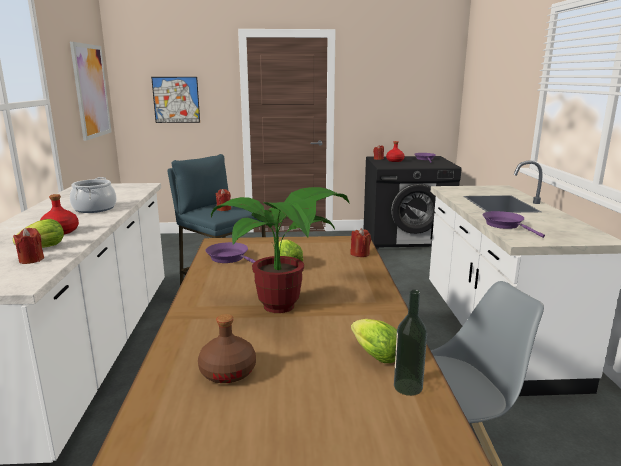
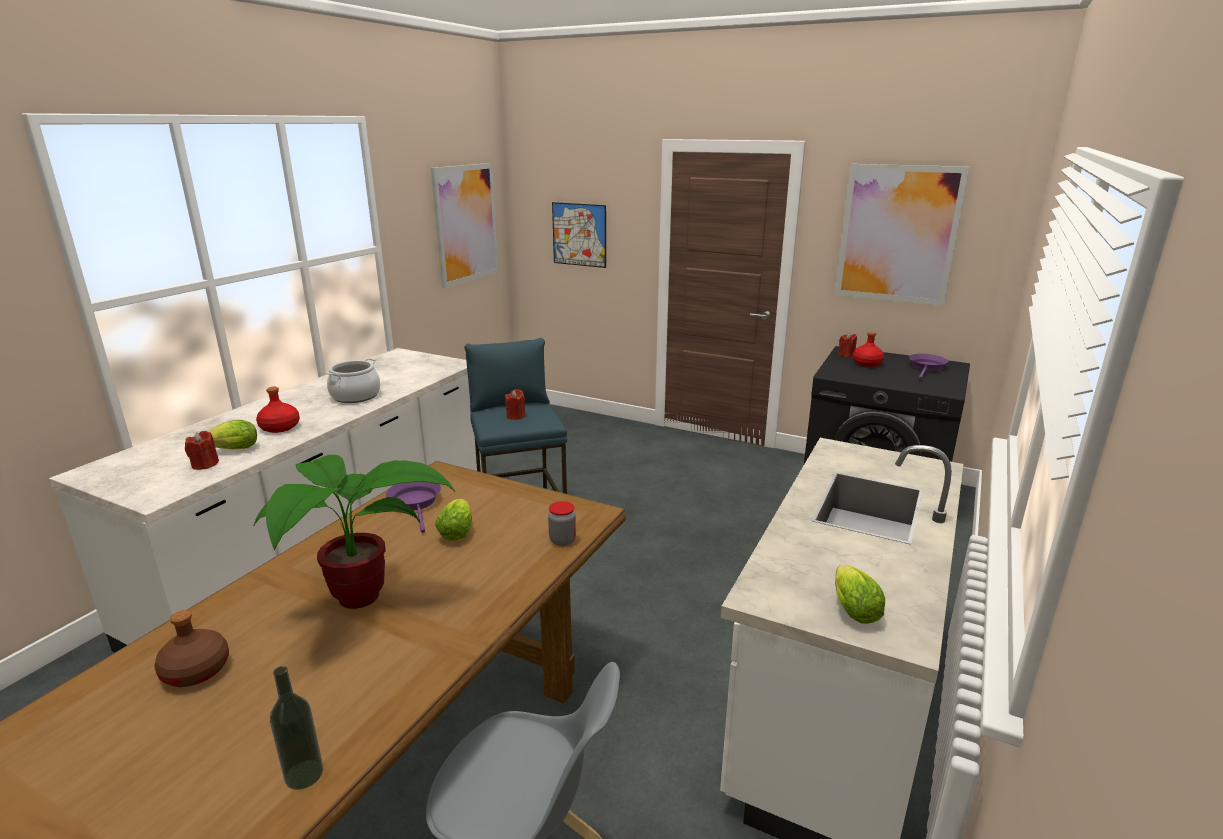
camera: 30 degrees right, 5 degrees up
(360, 254) = (562, 540): red candle -> jar
(373, 354) = (341, 711): lettuce -> lettuce (852, 608)
(394, 84) = (898, 234): none -> picture
(505, 225) = (790, 557): purple frying pan -> none

